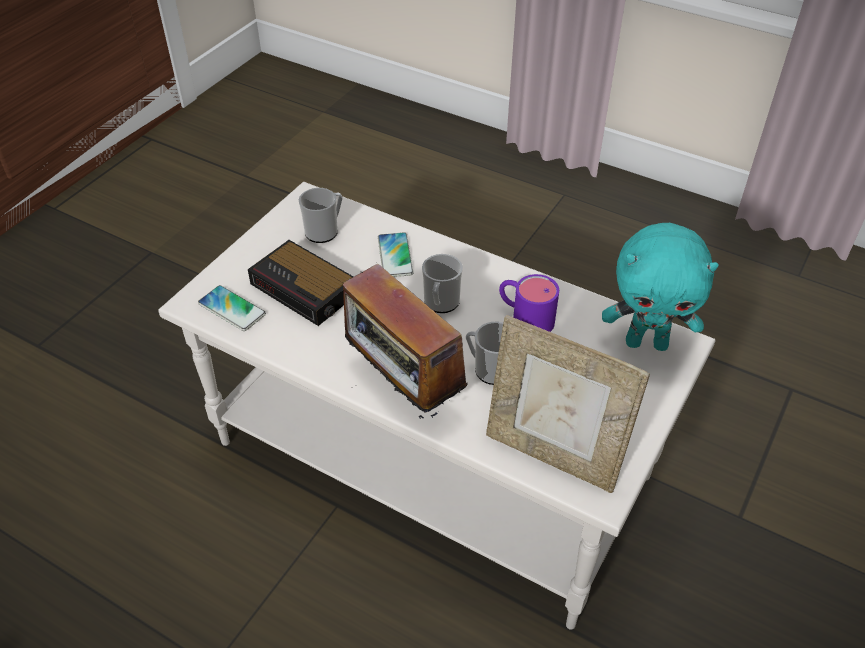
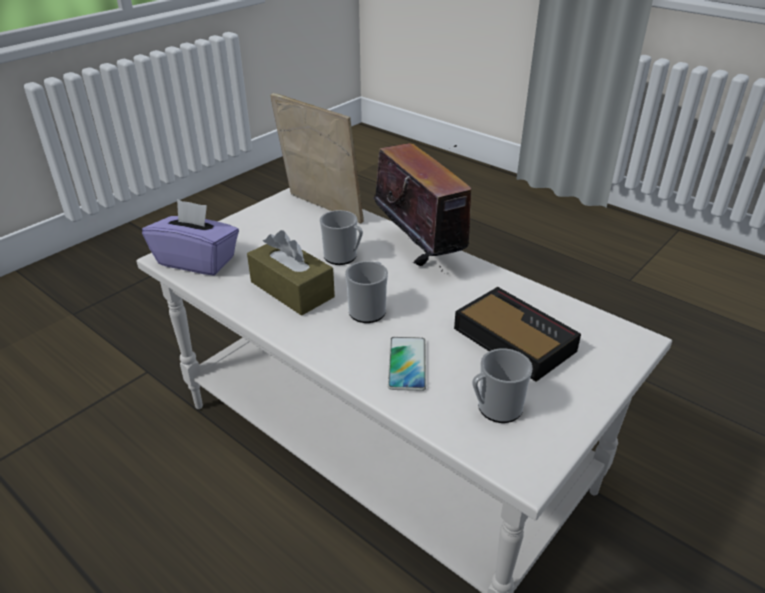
camera: 170 degrees left, 10 degrees down
(232, 309) = (589, 328): phone -> none
(524, 317) = (292, 289): purple mug -> brown tissue box
(647, 342) = (197, 260): turquoise plush toy -> purple tissue box

